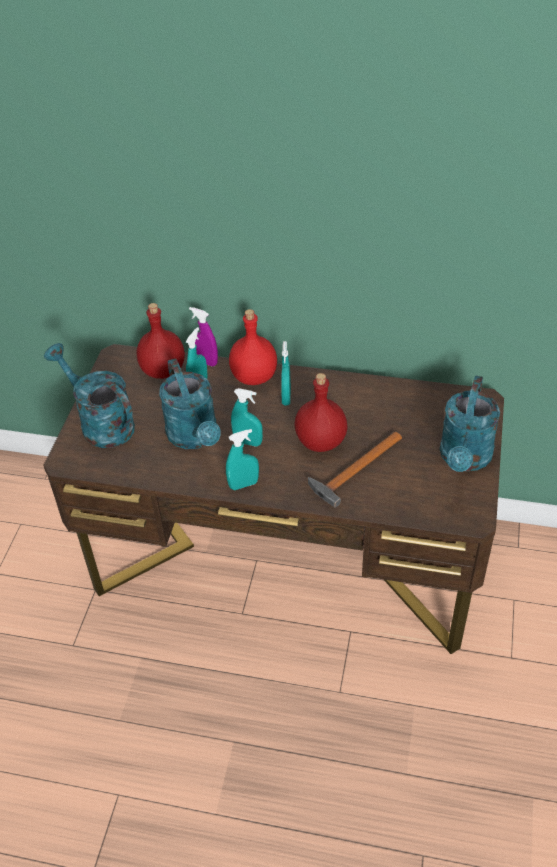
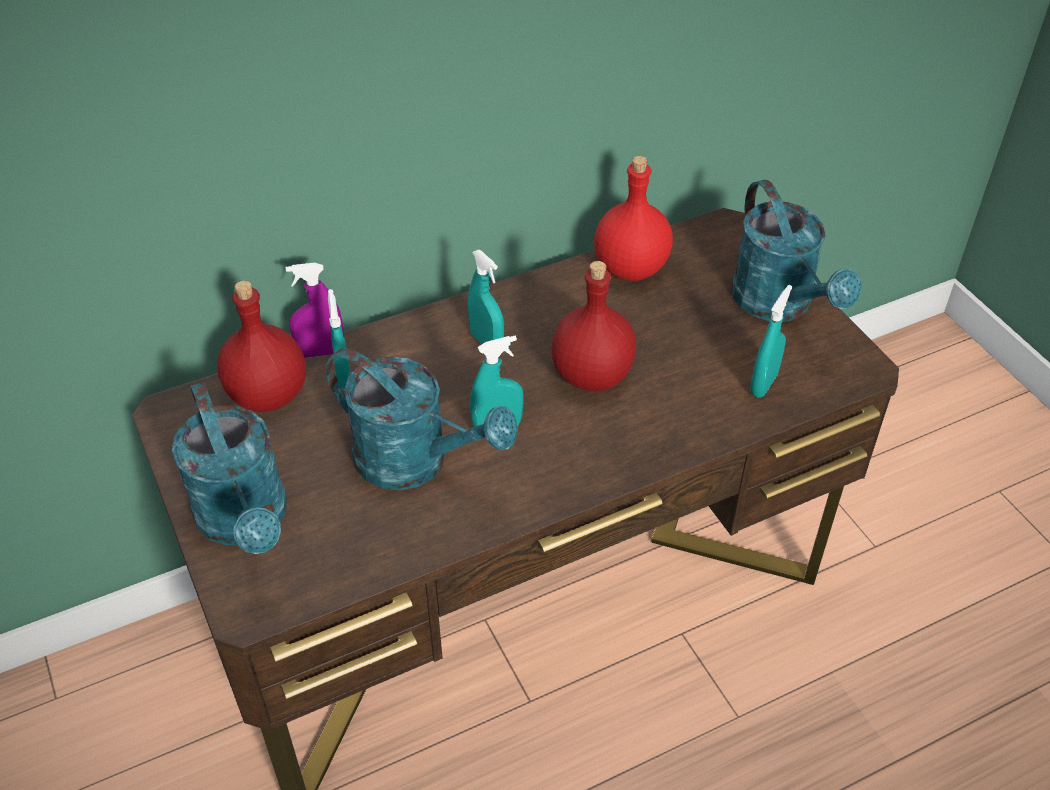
camera: 40 degrees left, 0 degrees up
(100, 423) = (247, 522): turquoise watering can -> turquoise watering can turned 120 degrees counterclockwise
(243, 484) = (552, 487): turquoise spray bottle -> turquoise spray bottle (763, 384)
(253, 376) = (412, 338): red bottle -> red bottle (629, 268)
(355, 469) = (671, 387): hammer -> none

